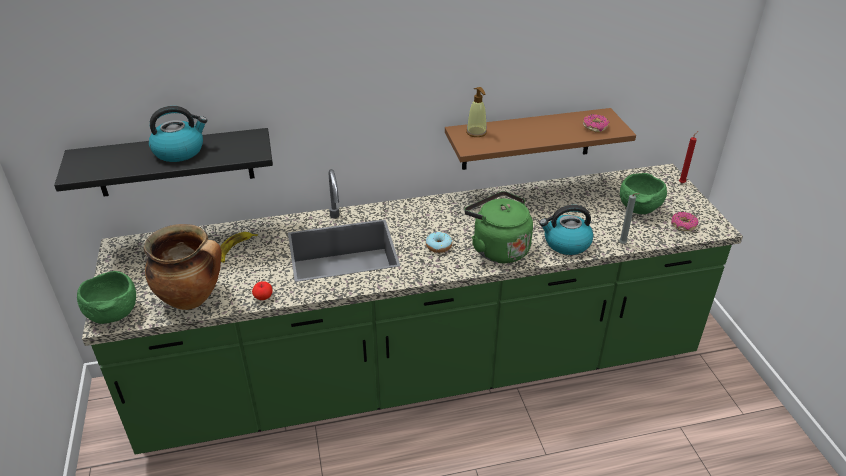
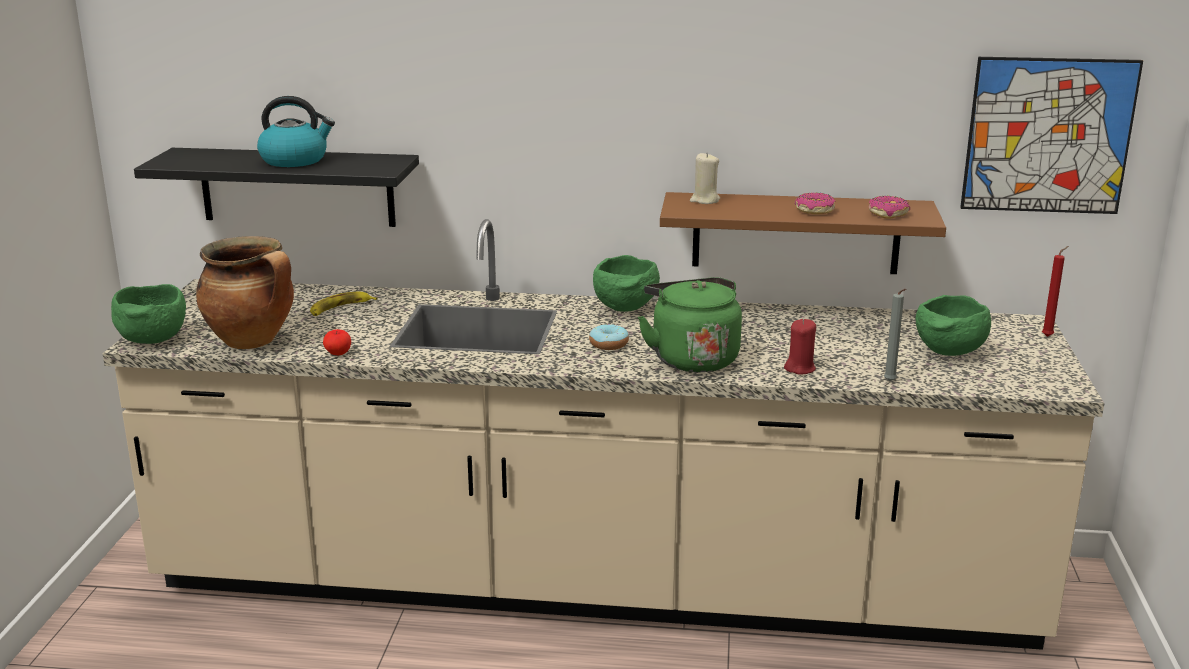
camera: 20 degrees right, 15 degrees down
(423, 372) = (594, 583): green counter -> beige counter
(428, 208) = (626, 309): none -> green bowl
(476, 132) = (704, 200): soap dispenser -> beige candle
(566, 243) = (800, 368): kettle -> red candle
(679, 60) = (1048, 136): none -> picture
(683, 225) = (1009, 378): donut -> donut (814, 210)

